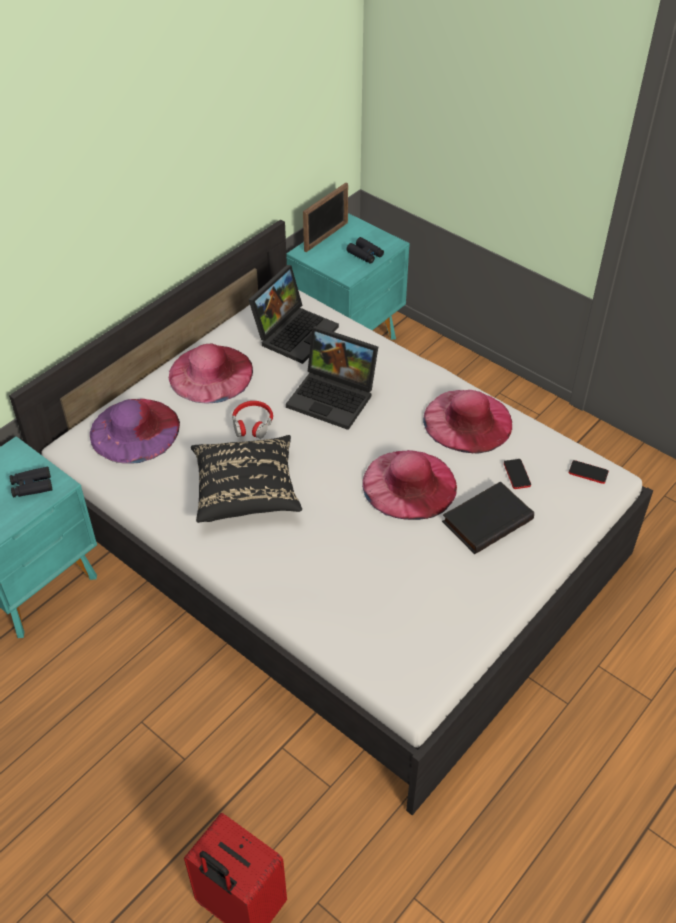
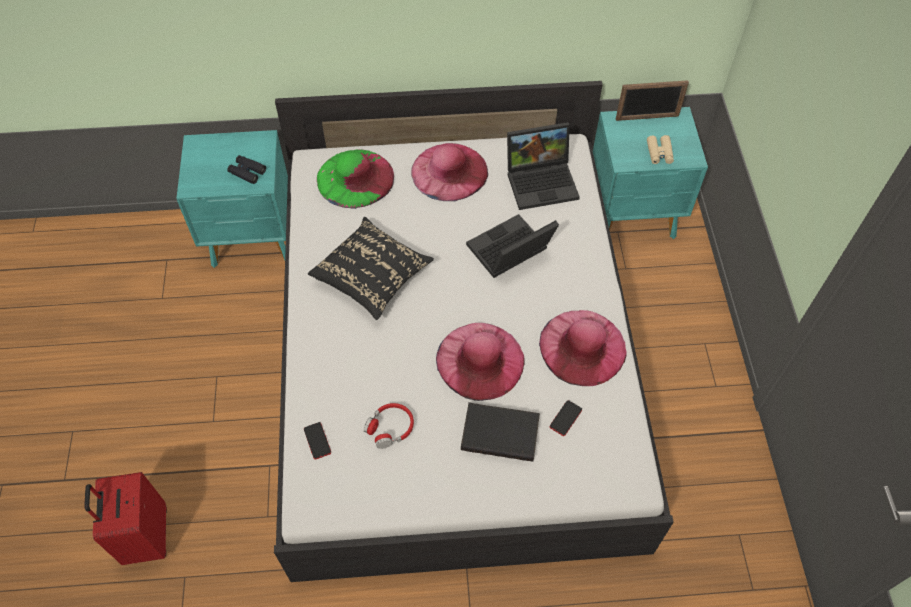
camera: 45 degrees right, 10 degrees up
(134, 430) = (355, 178): purple hat -> green hat
(252, 424) = (431, 231): red headphones -> red headphones (390, 428)
(334, 397) = (509, 253): laptop -> laptop turned 75 degrees clockwise
(365, 254) = (659, 153): black binoculars -> beige binoculars
(588, 472) = (622, 463): phone -> phone (317, 441)

